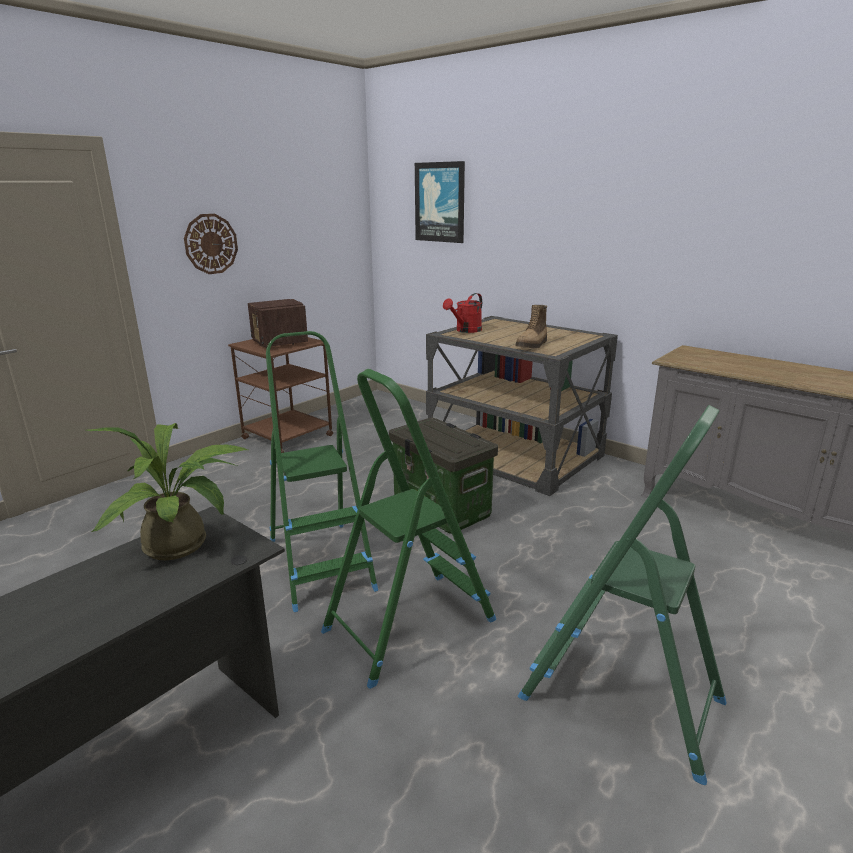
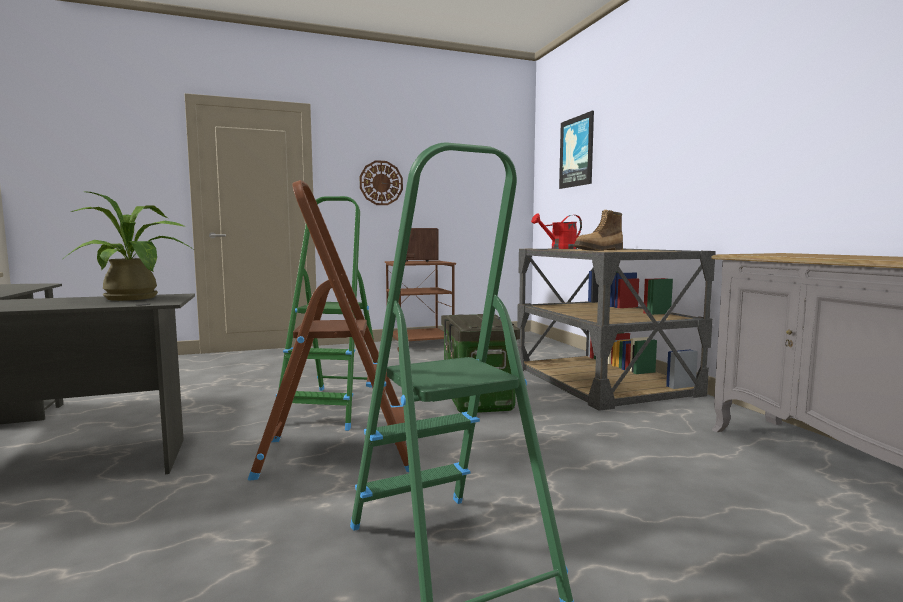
camera: 30 degrees right, 15 degrees down
(411, 624) = (340, 455): green step ladder -> brown step ladder

